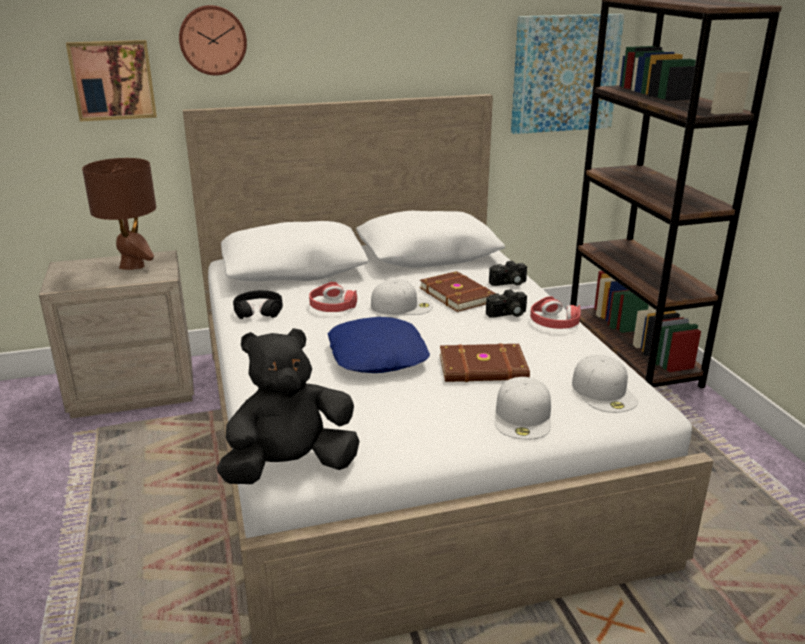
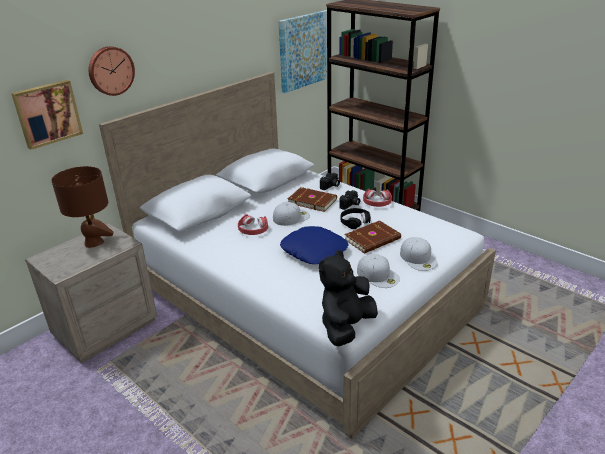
camera: 30 degrees left, 5 degrees up
(258, 311) = (213, 246): black headphones -> black headphones (354, 221)
(604, 392) = (438, 233): white cap -> white cap (378, 275)

